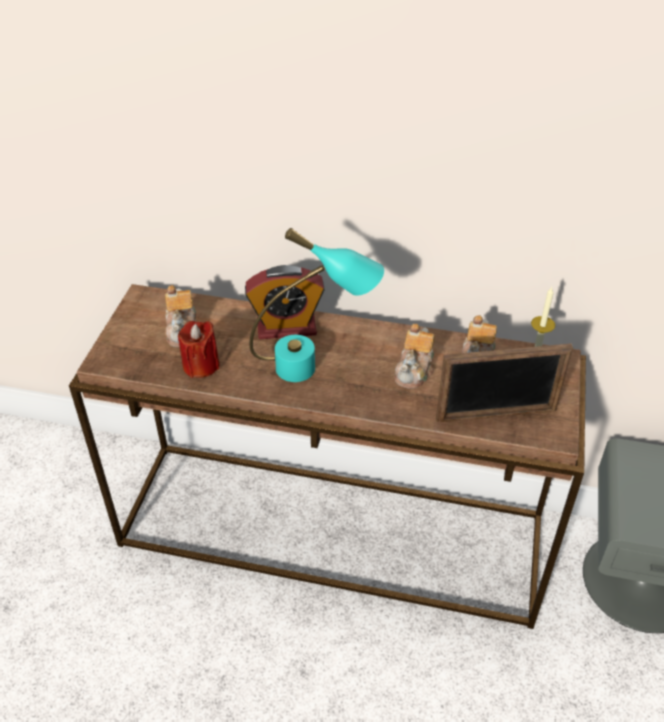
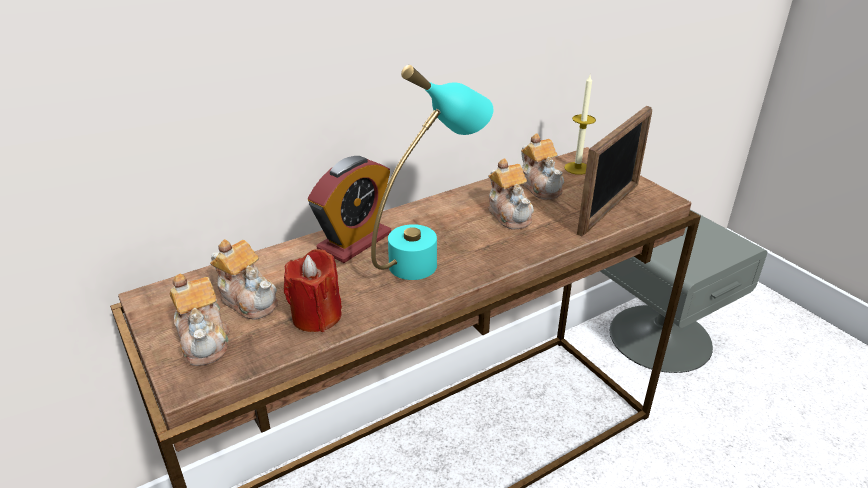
camera: 45 degrees left, 10 degrees down
(135, 342) = (204, 340): none -> teapot

